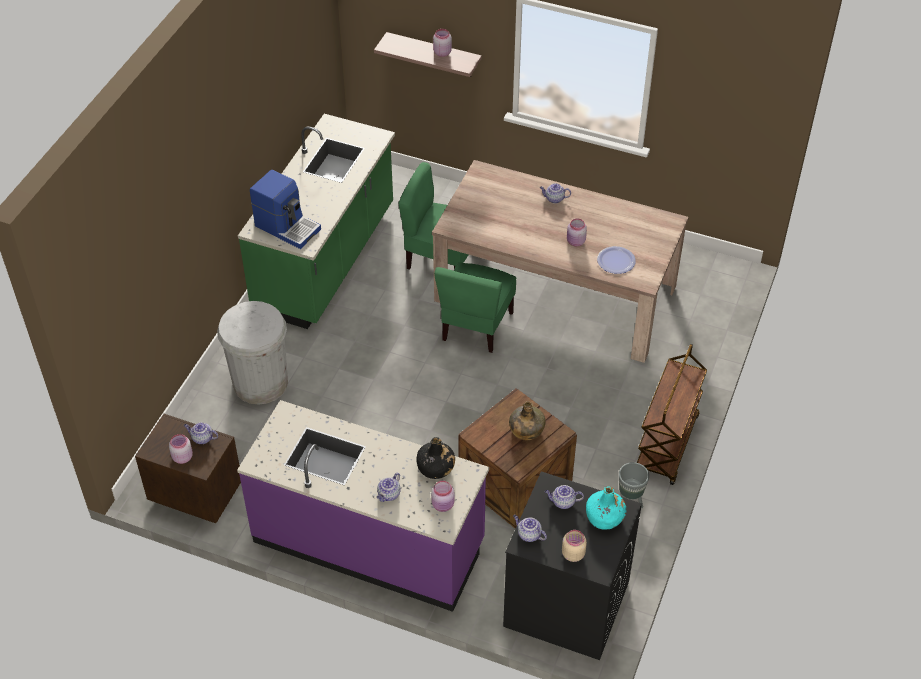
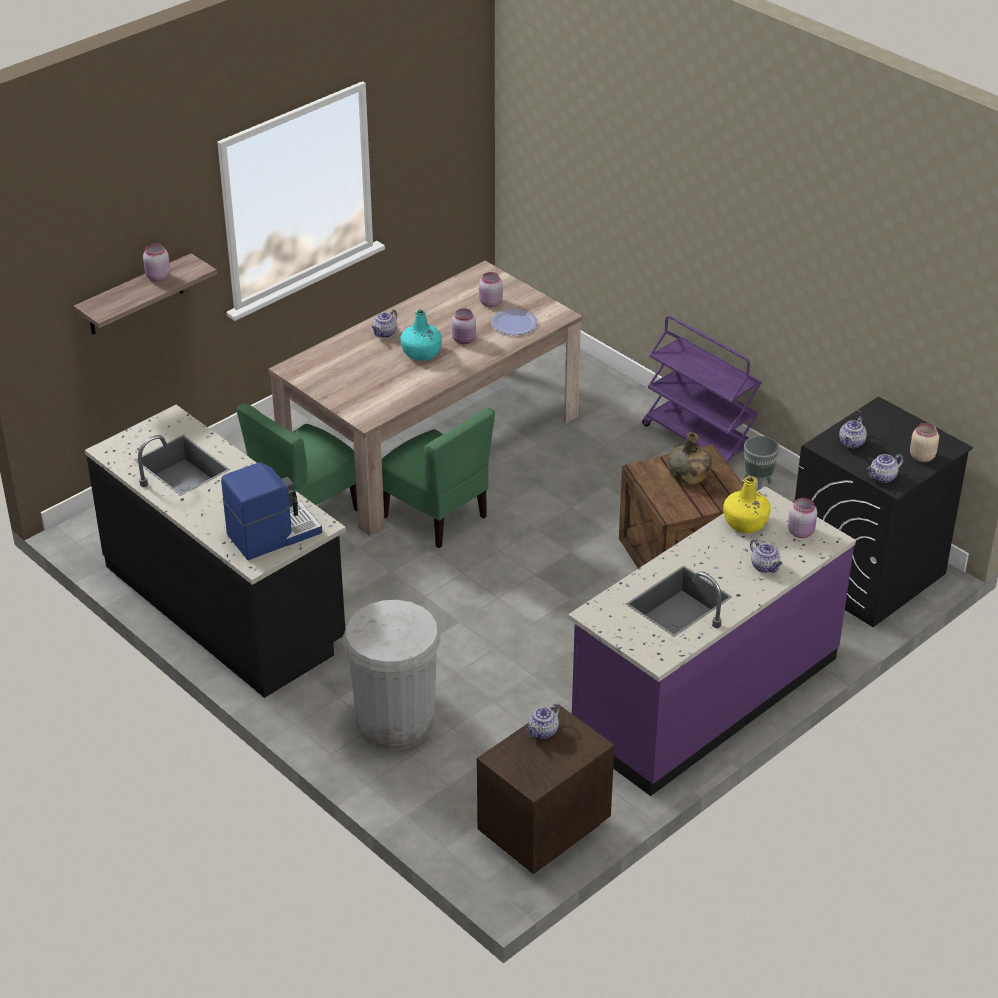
camera: 65 degrees left, 10 degrees down
(182, 457) = (563, 757): pink jar -> pink jar (490, 303)
(326, 259) = (225, 605): green counter -> black counter
(435, 468) = (746, 523): black bottle -> yellow bottle
(605, 517) = (885, 423): turquoise bottle -> turquoise bottle (422, 353)
(667, 445) = (699, 439): brown cart -> purple cart

